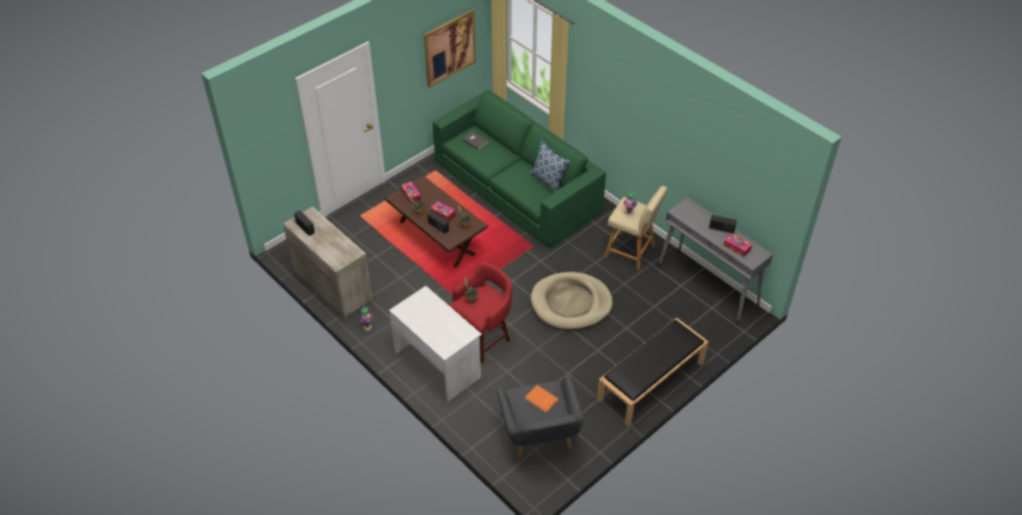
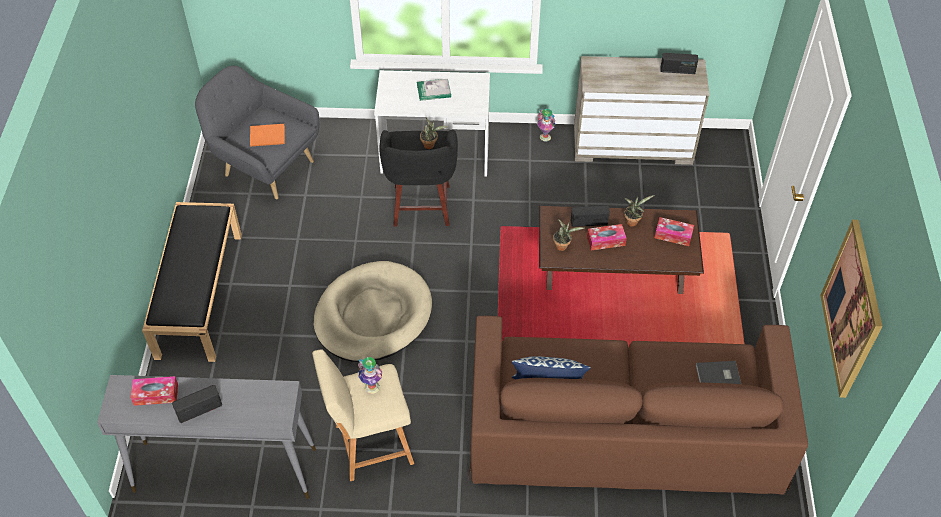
camera: 135 degrees right, 5 degrees up
(433, 322) = (434, 91): none -> book
(483, 339) = (421, 207): red stool -> black stool
(517, 185) = (624, 427): green sofa -> brown sofa

